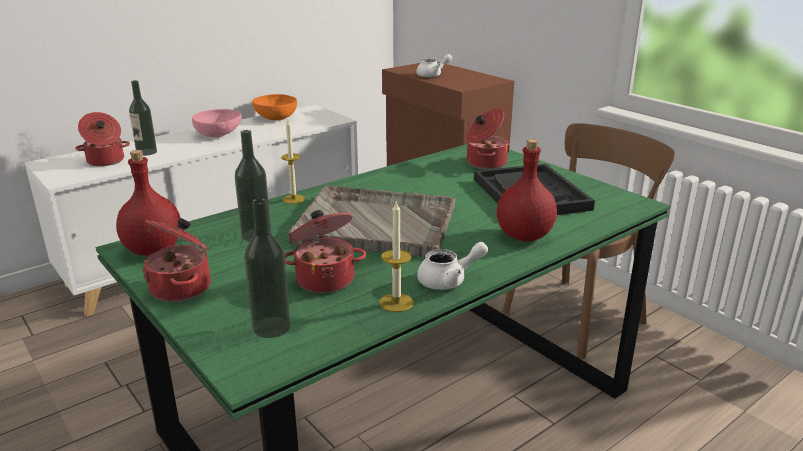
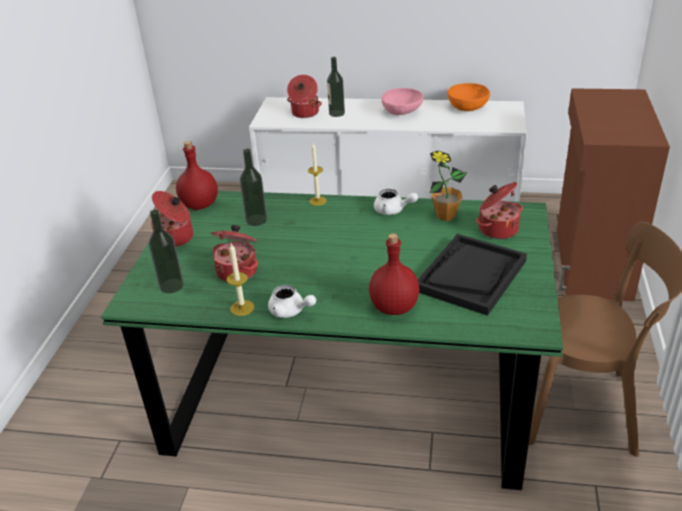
camera: 50 degrees right, 10 degrees up
(374, 223) = (327, 245): grey tray -> none
(431, 169) = (446, 216): none -> potted plant
(432, 75) = (601, 112): white teapot -> white teapot (393, 210)

